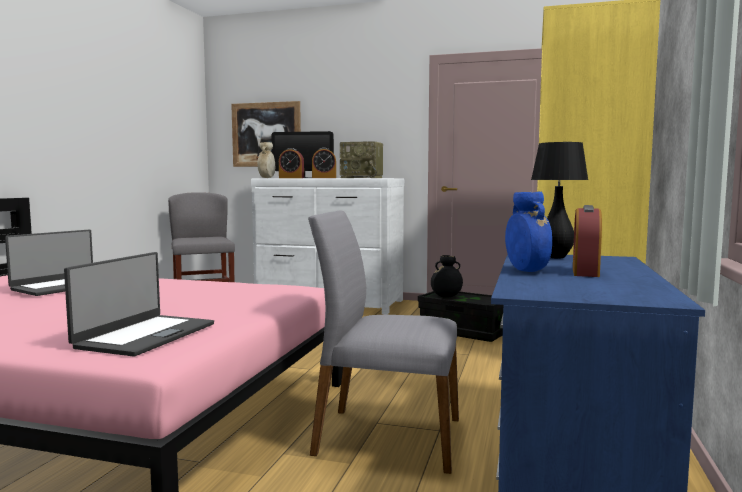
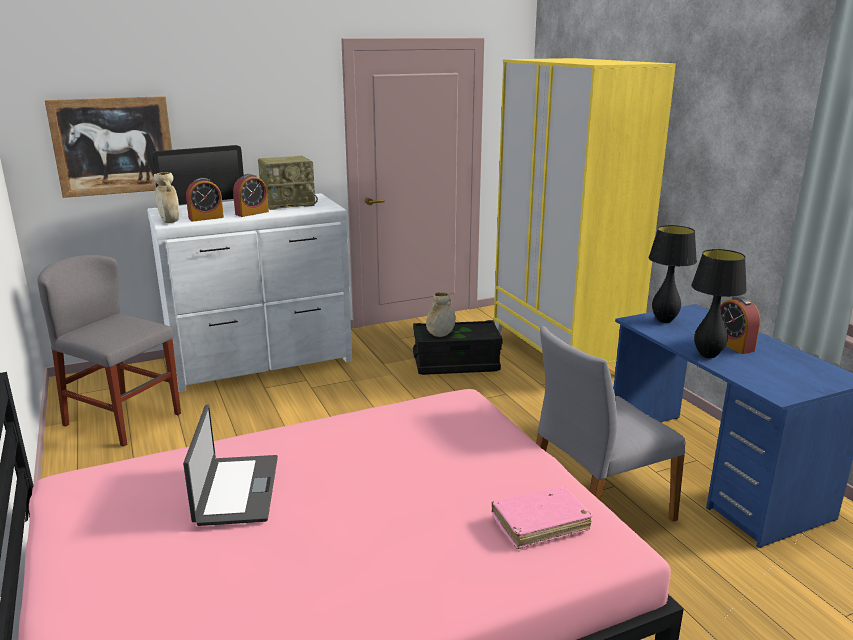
camera: 40 degrees left, 15 degrees up
(145, 335) = (540, 524): laptop -> pink book
(446, 297) = (440, 335): black vase -> beige vase
(527, 271) = (707, 355): blue vase -> black table lamp

